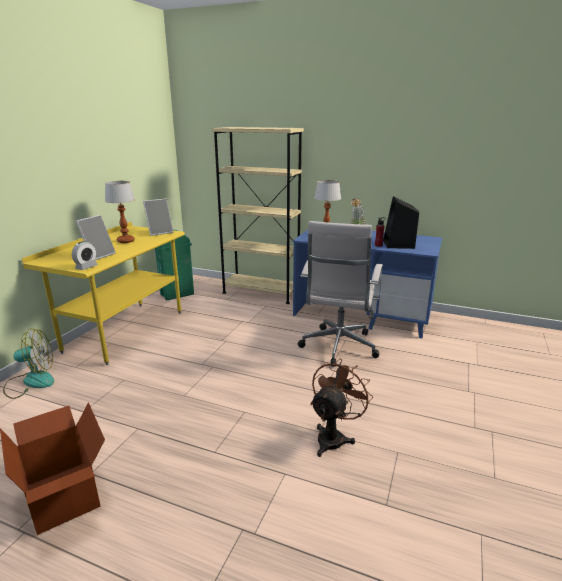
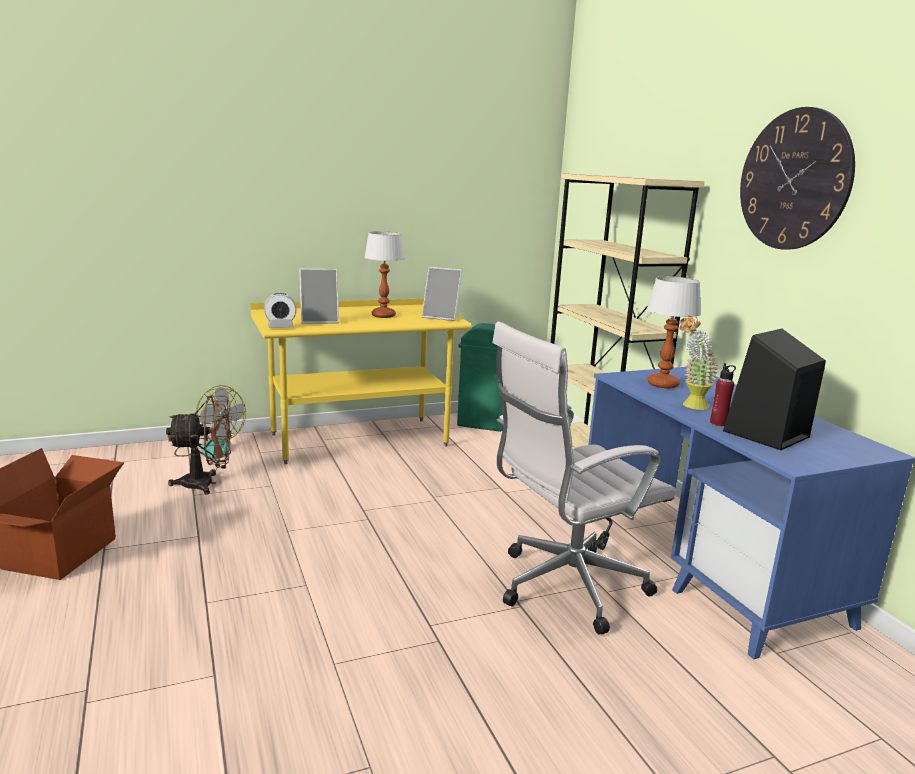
camera: 45 degrees right, 5 degrees down
(334, 437) = (335, 683): brown fan -> brown fan (206, 484)
(360, 125) = (794, 180): none -> wall clock

